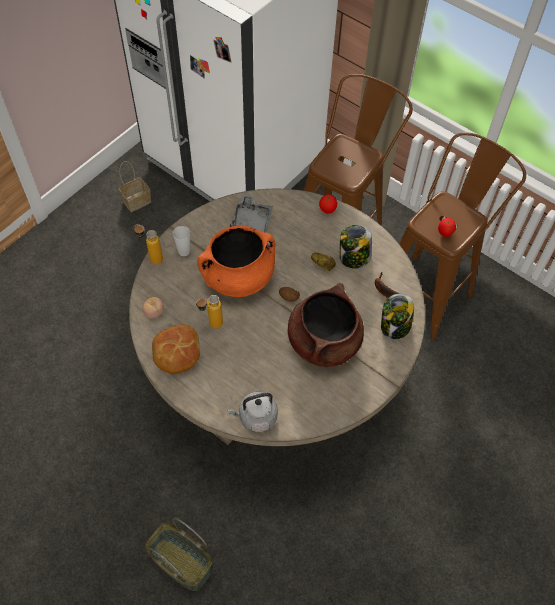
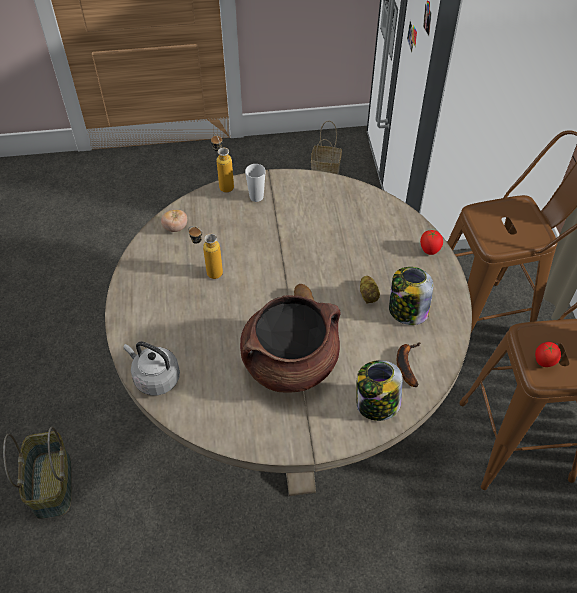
camera: 45 degrees right, 5 degrees down
(176, 353) = (155, 272): bread -> none
(238, 277) = (277, 250): orange cooking pot -> none
(251, 222) = (343, 212): grey tray -> none

